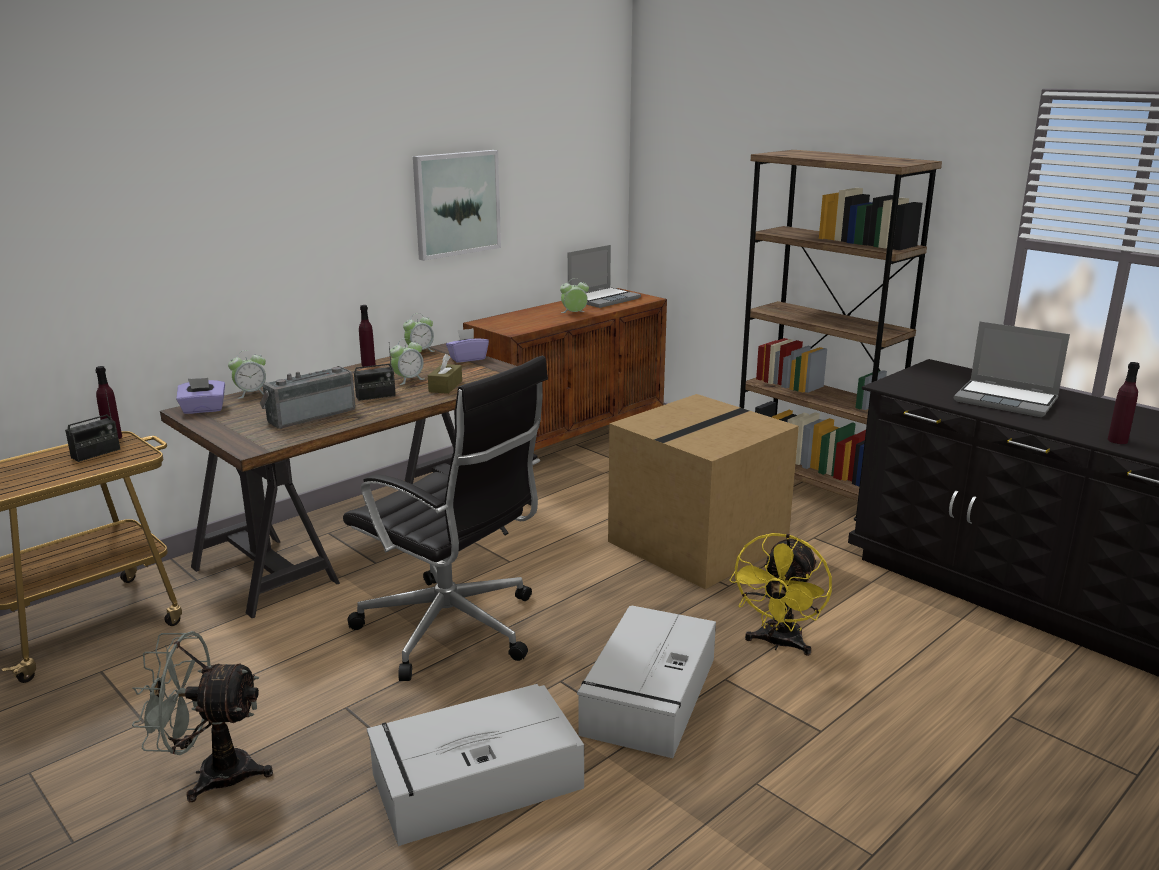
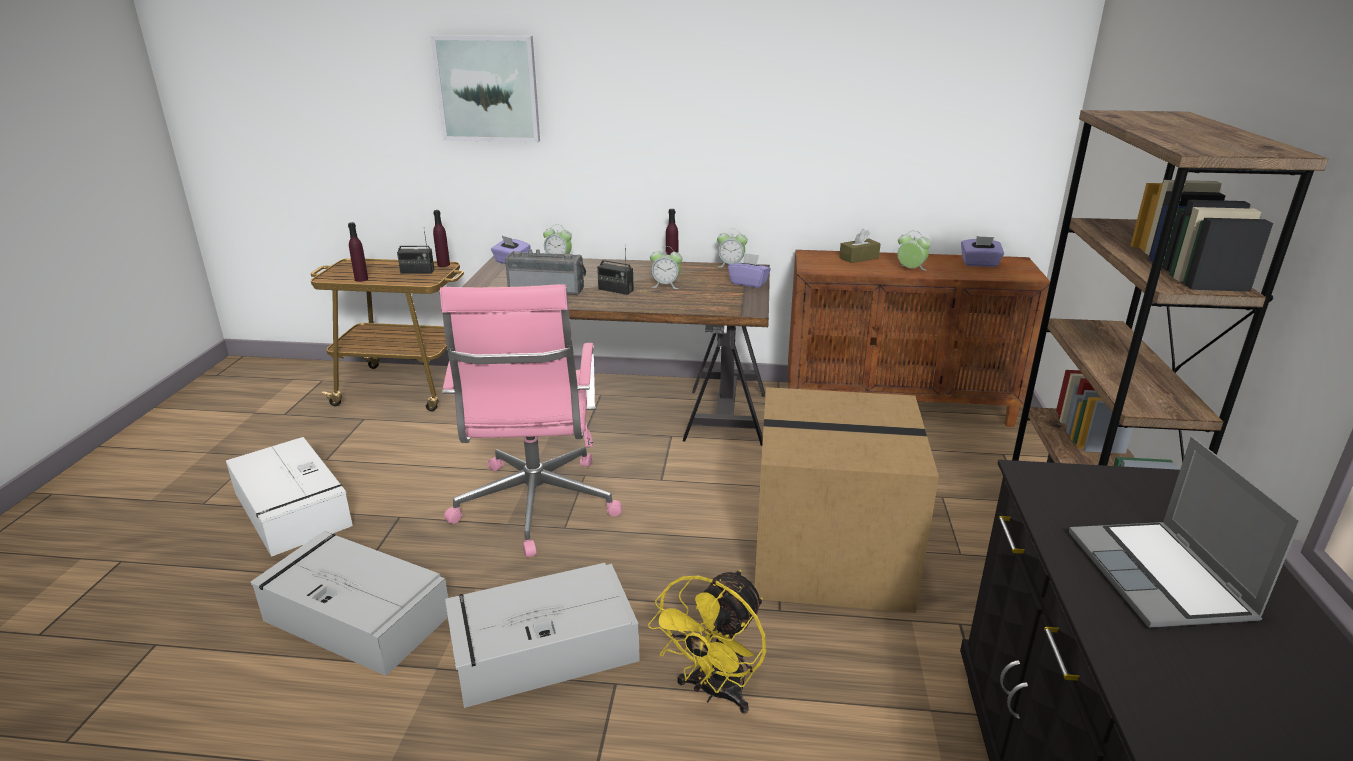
camera: 50 degrees right, 5 degrees up
(211, 773) = (292, 509): grey fan -> white storage box
(445, 386) = (675, 300): brown tissue box -> brown tissue box (859, 258)
(453, 630) = (535, 507): black office chair -> pink office chair
(456, 203) = (805, 128): picture -> picture (488, 89)
(603, 299) = (979, 264): laptop -> purple tissue box
(778, 644) = (714, 692): yellow fan -> yellow fan turned 45 degrees counterclockwise
(1117, 440) = (1186, 736): purple bottle -> purple bottle (361, 279)

